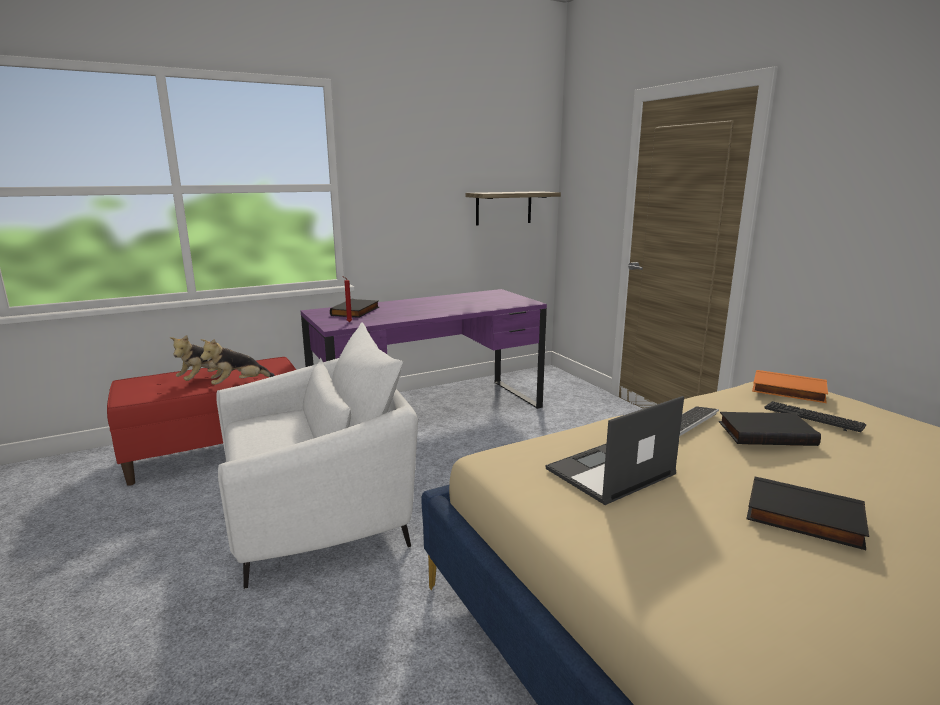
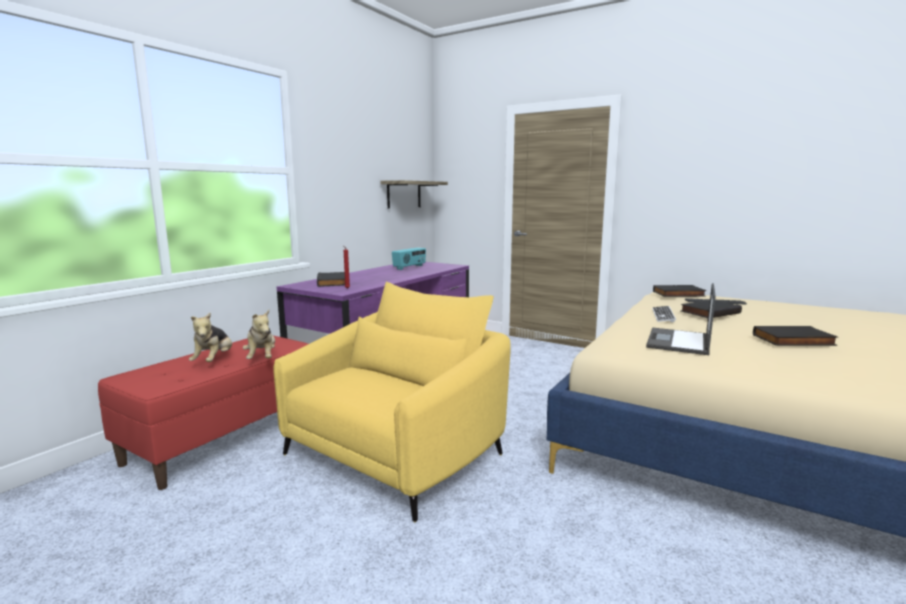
camera: 30 degrees left, 5 degrees down
(238, 384) = (262, 358): plush toy -> plush toy turned 45 degrees counterclockwise
(318, 511) = (396, 453): white armchair -> yellow armchair
(473, 299) = (409, 267): none -> radio
(787, 391) = (678, 294): orange book -> black book

